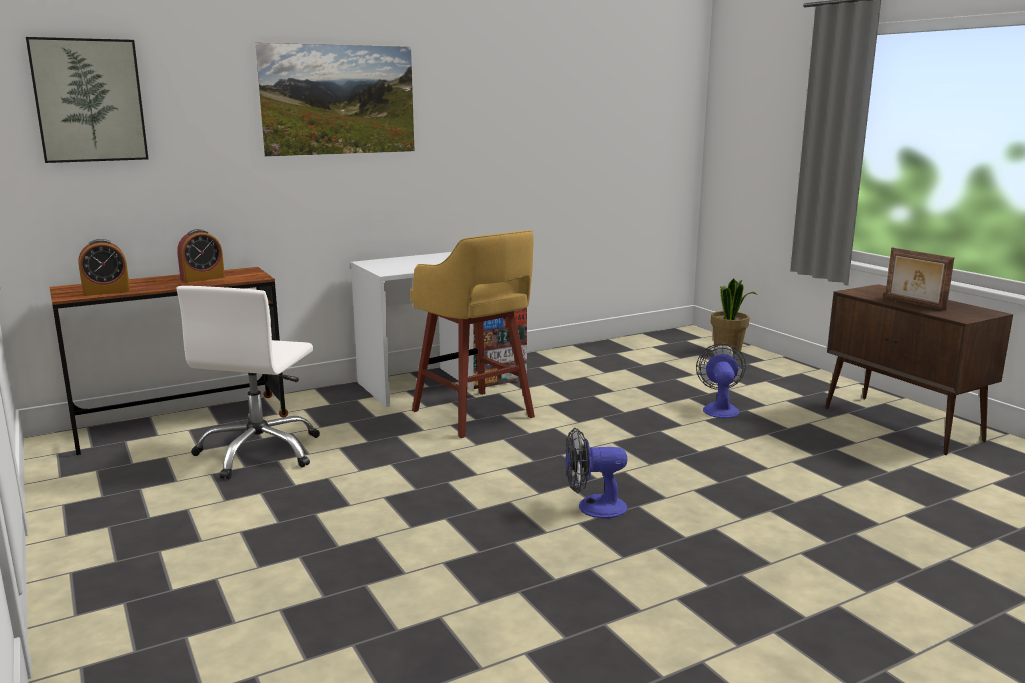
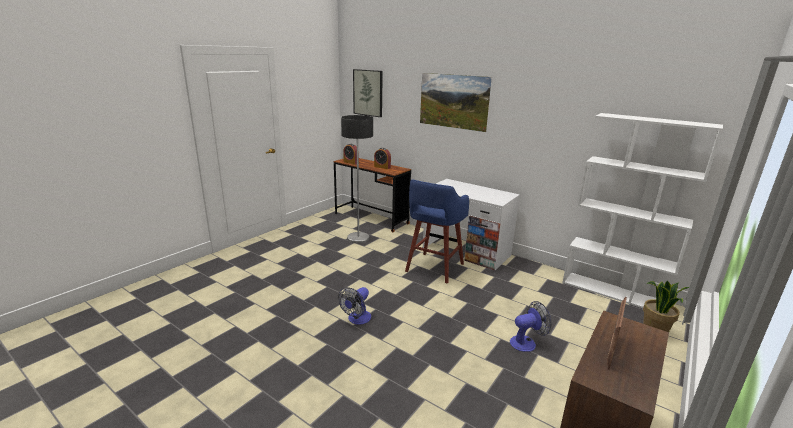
camera: 65 degrees right, 5 degrees up
(260, 452) = (358, 238): white office chair -> floor lamp
(474, 415) = (433, 268): yellow stool -> blue stool
(593, 507) = (357, 319): fan -> fan turned 120 degrees counterclockwise
(637, 341) = (613, 292): none -> white bookcase

